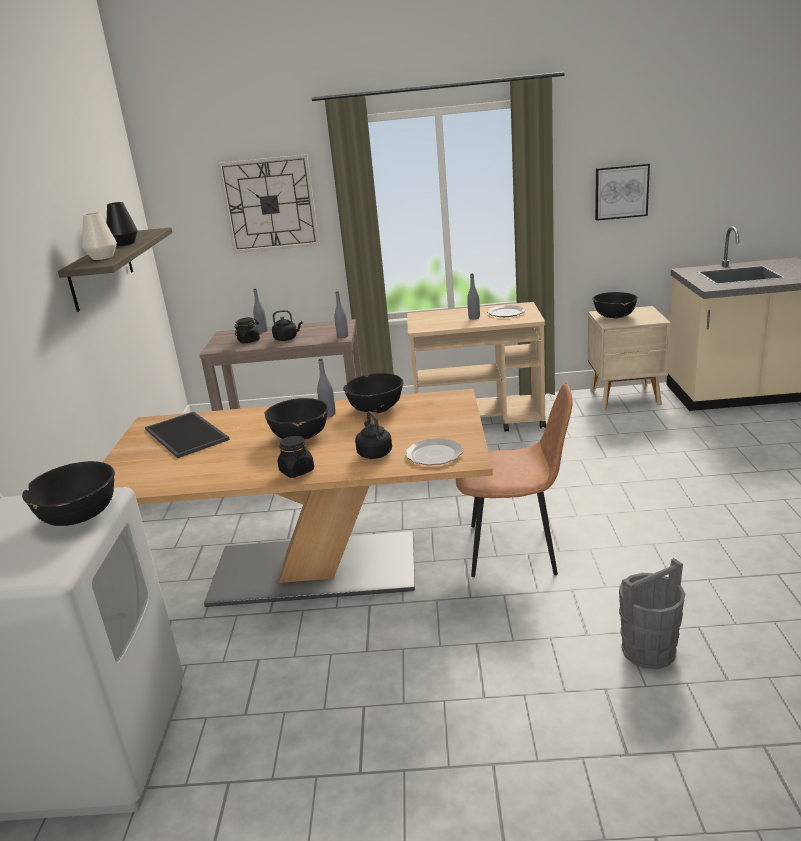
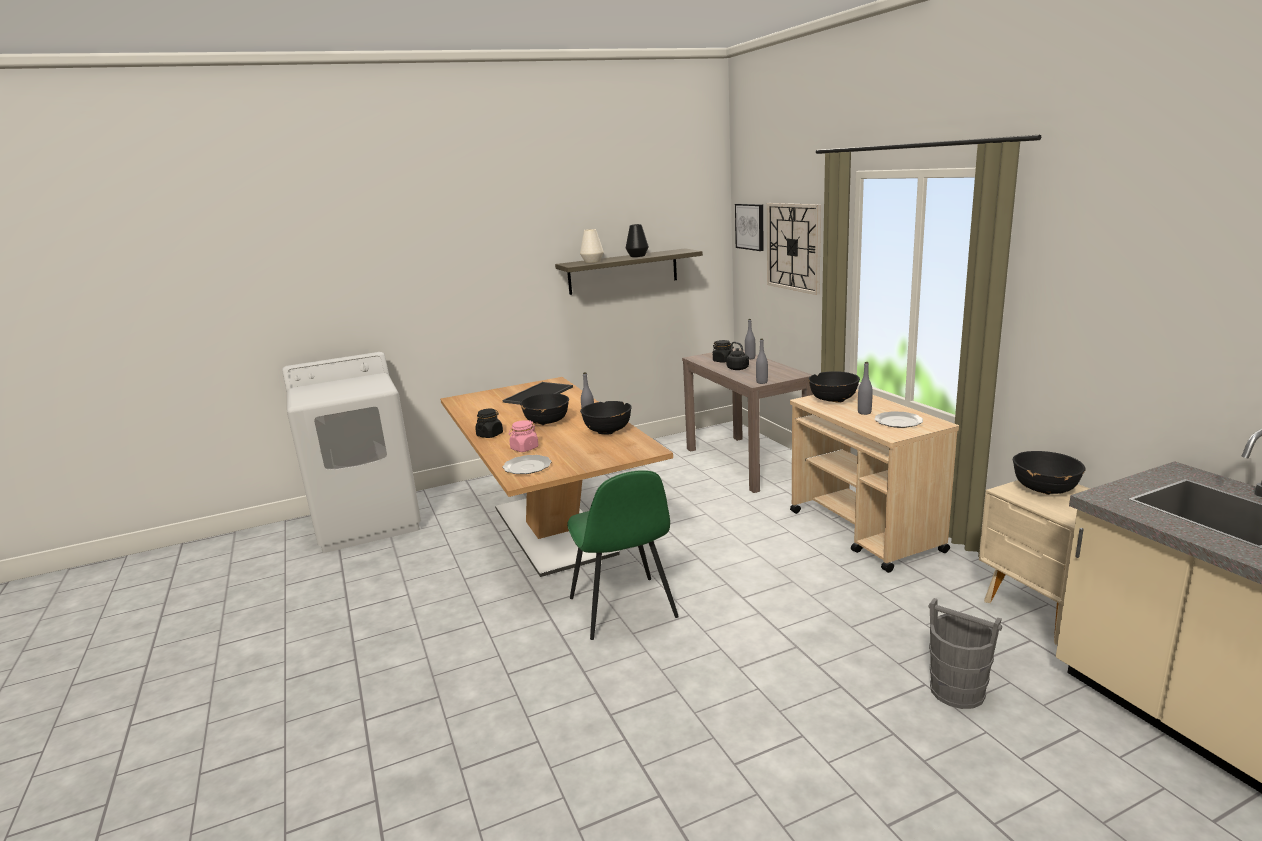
camera: 65 degrees right, 5 degrees down
(79, 516) = (359, 390): black bowl -> black bowl (833, 400)
(374, 453) = (524, 448): black kettle -> pink jar
(515, 549) = (623, 609): brown chair -> green chair
(621, 192) = (1118, 317): picture -> picture (750, 226)
(649, 650) = (493, 713): grey bucket -> grey bucket (957, 691)

